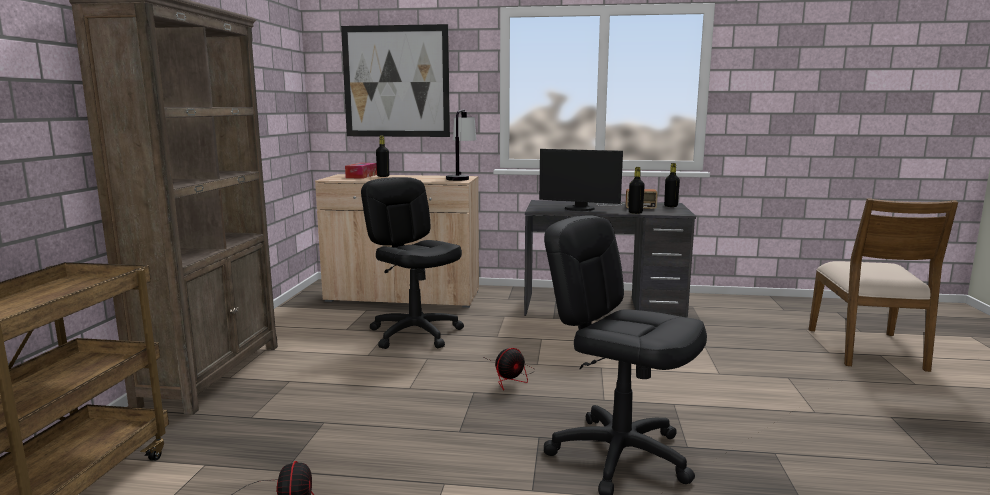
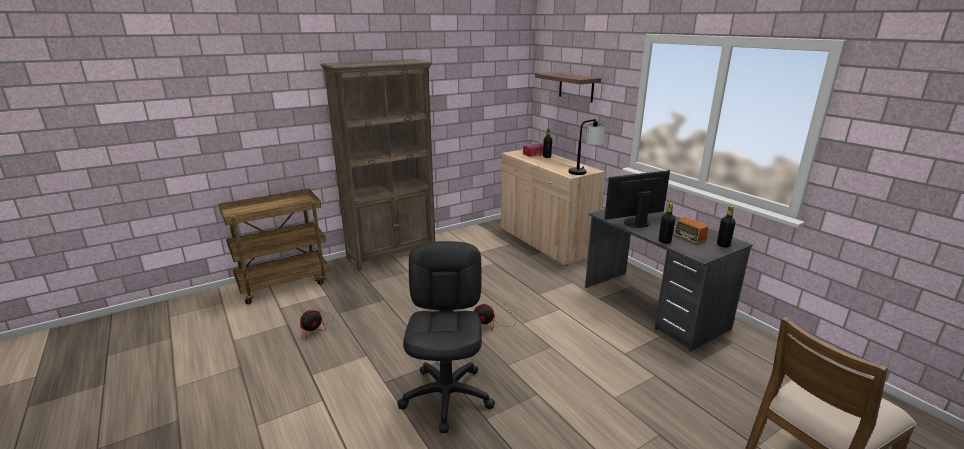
camera: 50 degrees right, 10 degrees up
(396, 82) = (576, 87): picture -> shelf
(415, 333) = (503, 271): black office chair -> none
(579, 209) = (635, 222): monitor -> monitor turned 90 degrees clockwise

